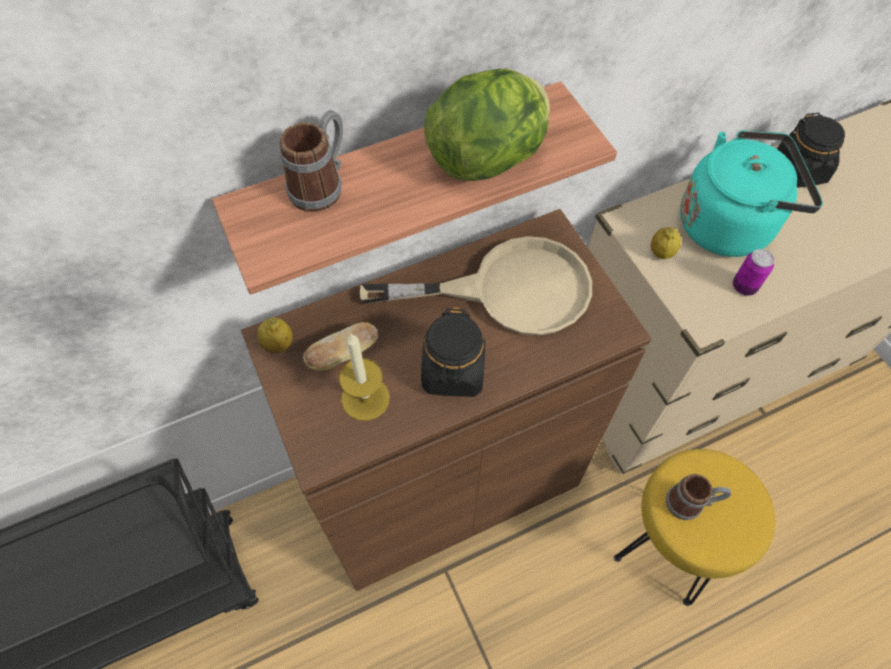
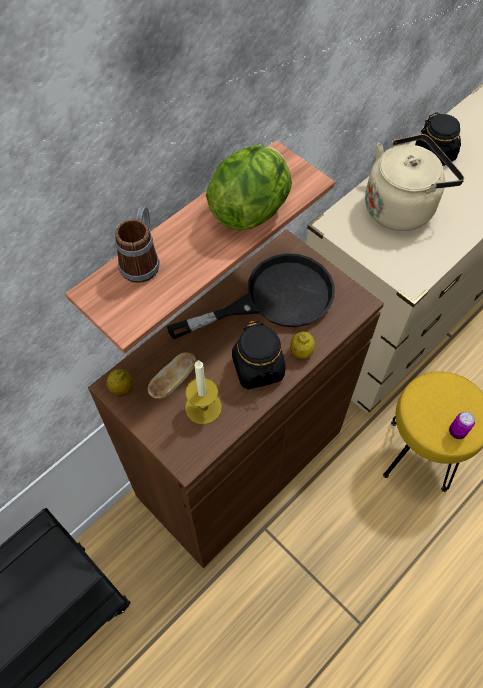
camera: 20 degrees left, 0 degrees up
(508, 291) = (273, 299): beige frying pan -> black frying pan
(661, 253) = (363, 240): lemon -> lemon (301, 352)
(691, 503) = (432, 413): mug -> none
(730, 224) = (402, 207): turquoise kettle -> beige kettle
(744, 286) = (427, 248): can -> can (457, 432)

